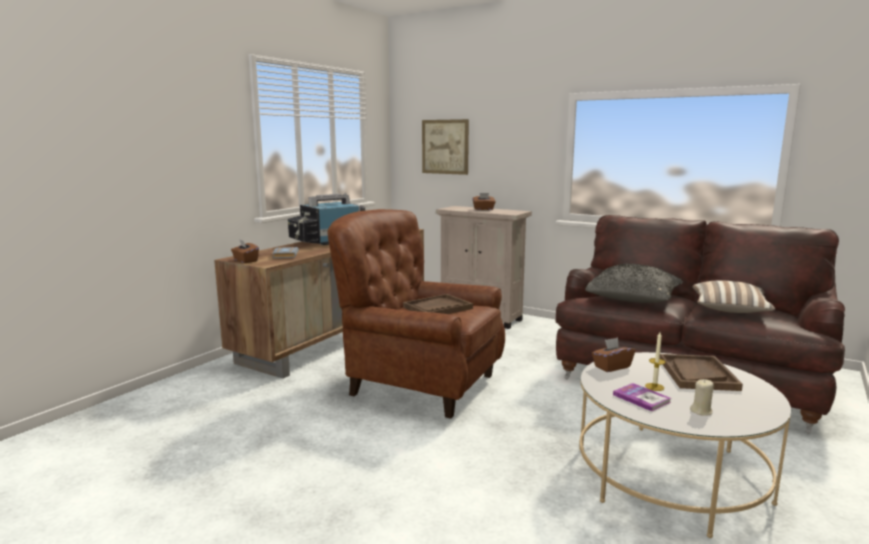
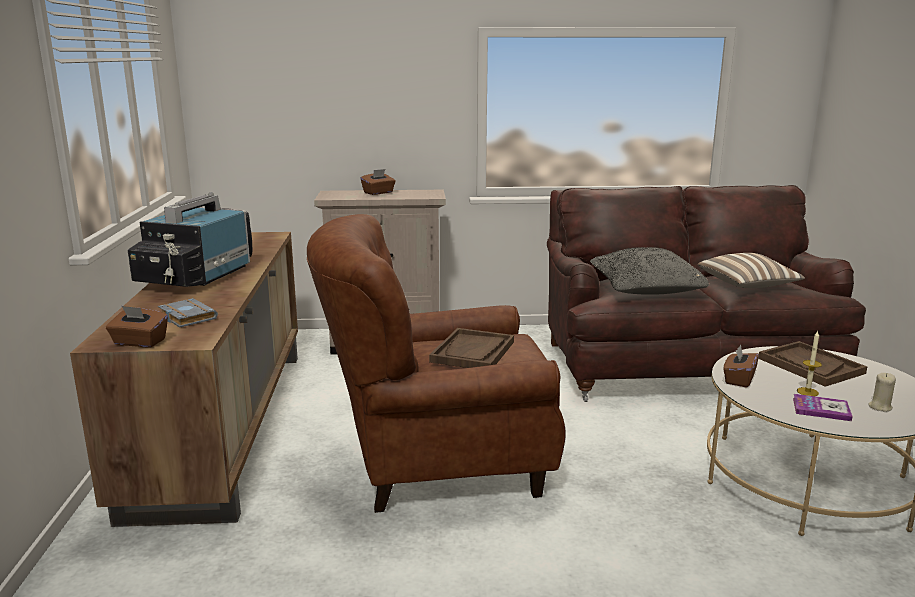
camera: 35 degrees left, 5 degrees up
(445, 147) = (287, 101): picture -> none

